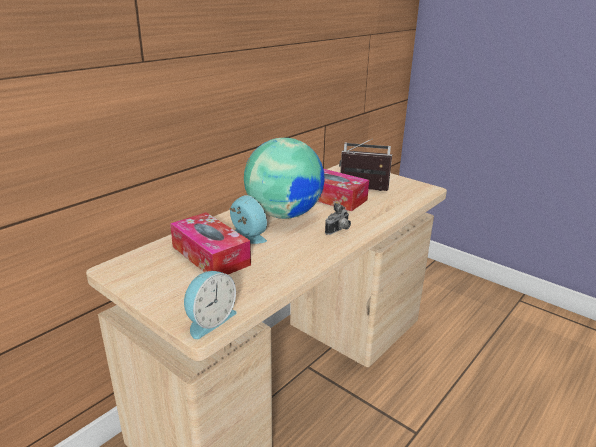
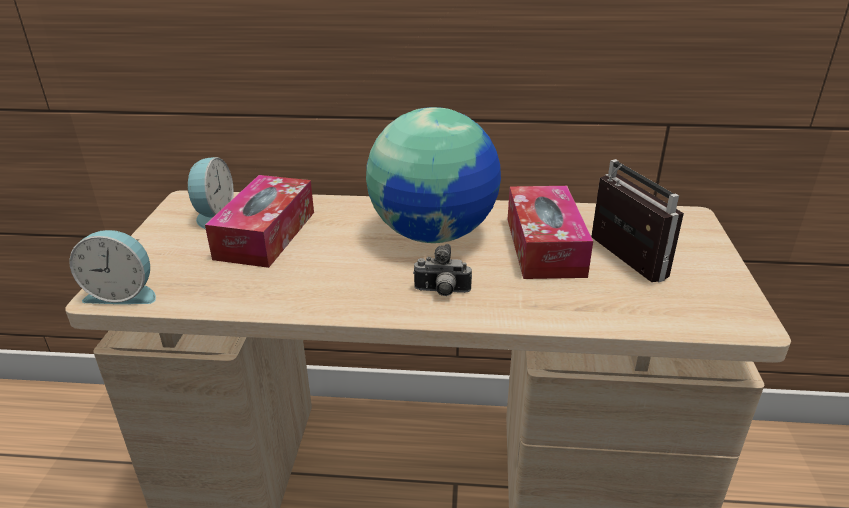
camera: 55 degrees right, 5 degrees up
(246, 237) = (337, 236): alarm clock -> alarm clock (213, 215)

